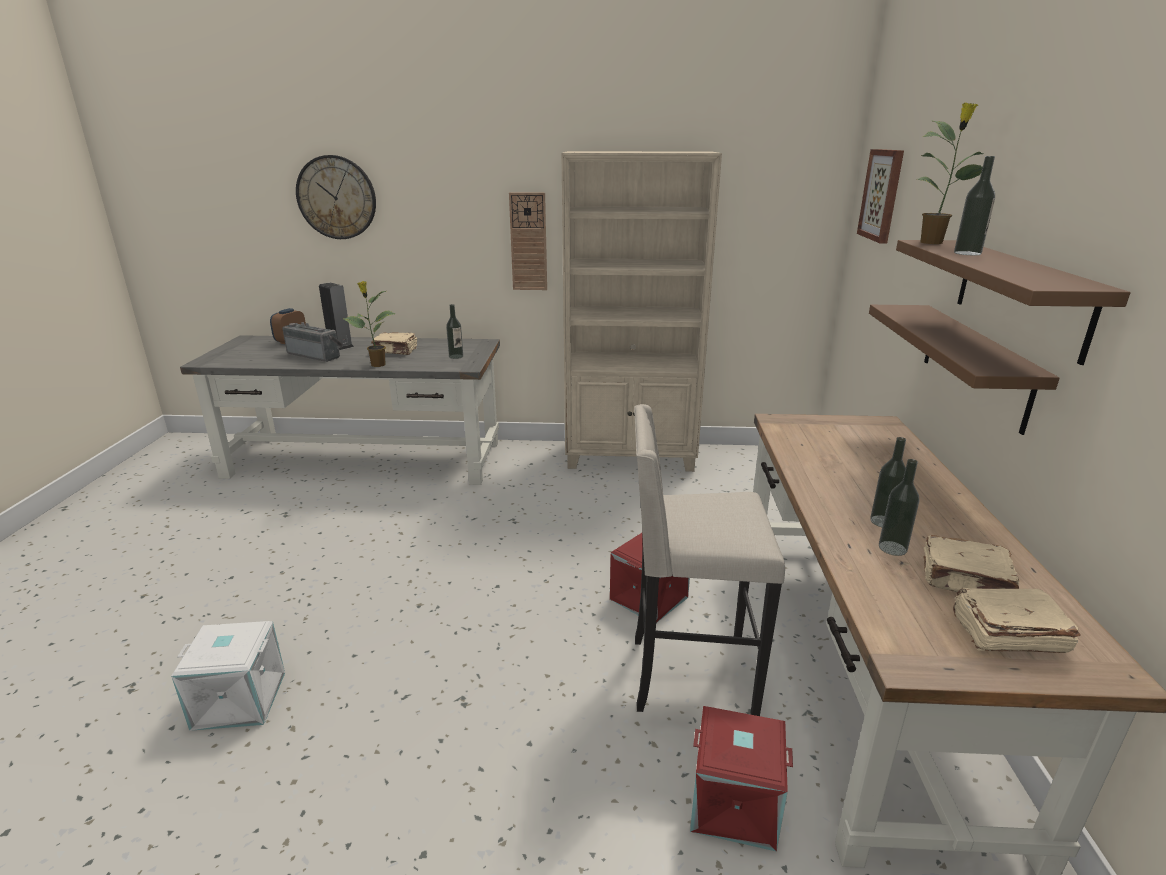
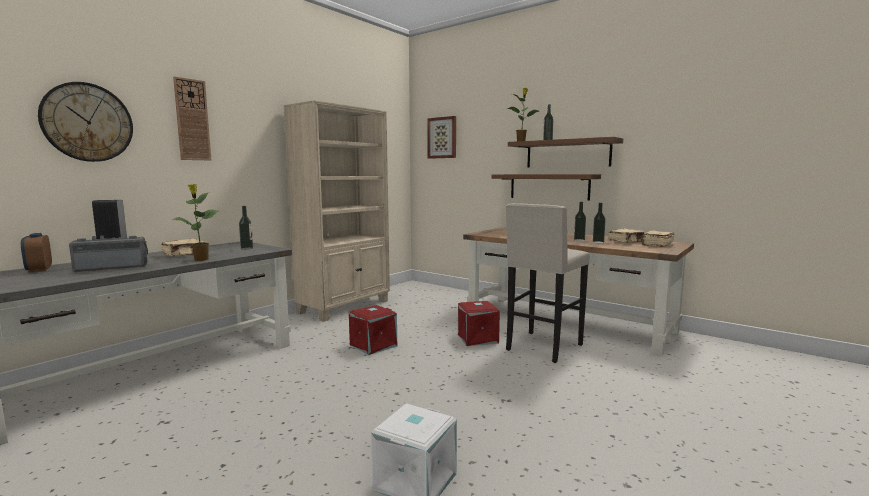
camera: 55 degrees left, 15 degrees down
(528, 242) = (260, 165): wall clock -> wall clock (192, 120)
(735, 802) = (622, 361): red storage box -> red storage box (373, 345)

